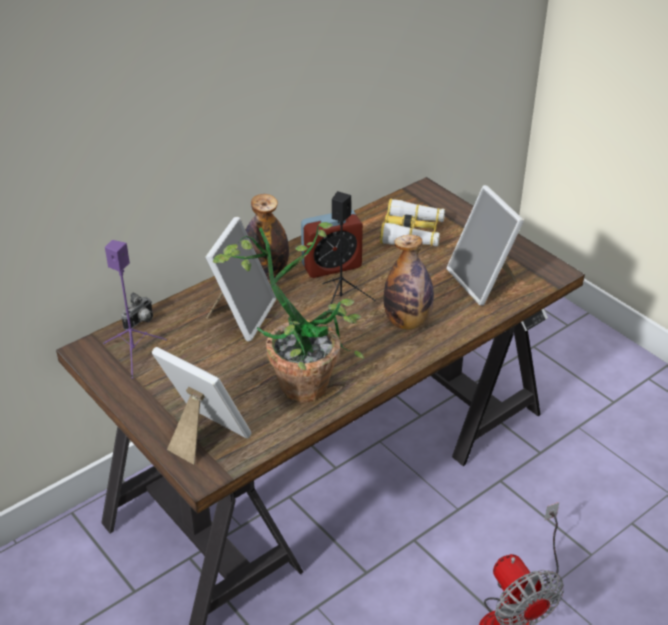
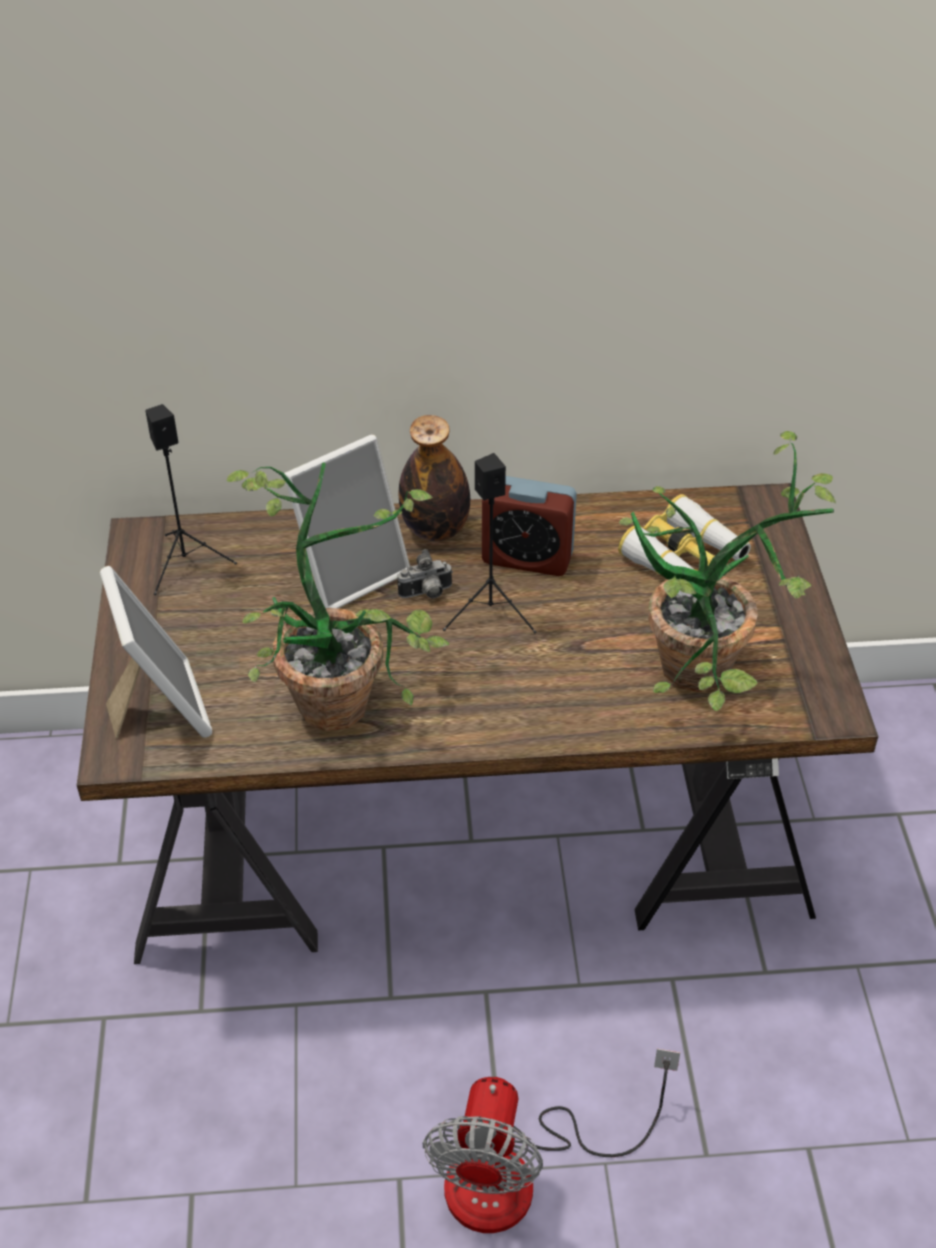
camera: 35 degrees right, 5 degrees up
(134, 352) = (187, 563): purple speaker -> black speaker
(141, 322) = (230, 527): camera -> camera (426, 594)
(407, 322) = (547, 683): bottle -> none
(483, 282) = (712, 676): picture frame -> potted plant

